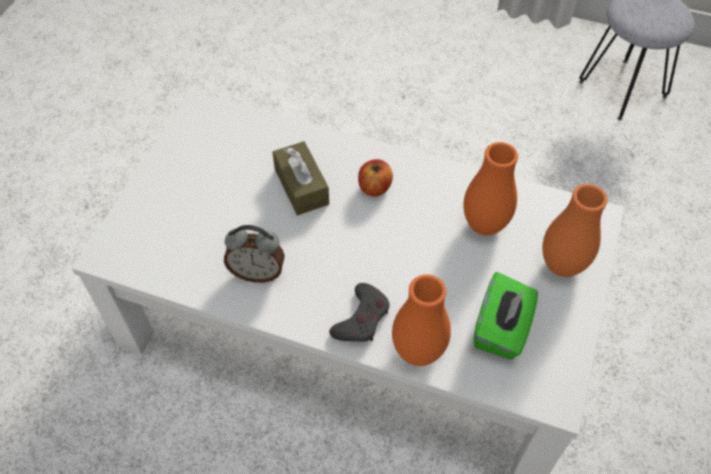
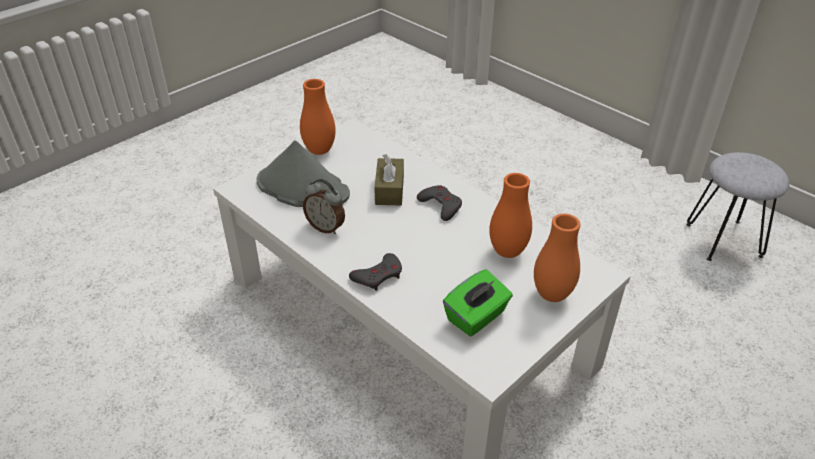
camera: 25 degrees right, 15 degrees down
(191, 224) = (302, 188): none -> grey hat
(374, 187) = (440, 205): apple -> grey game controller
(418, 351) = (405, 308): orange vase -> orange vase (319, 150)

